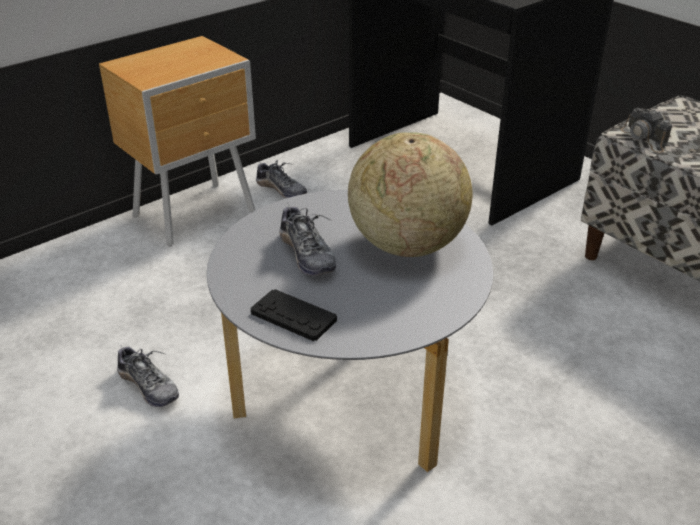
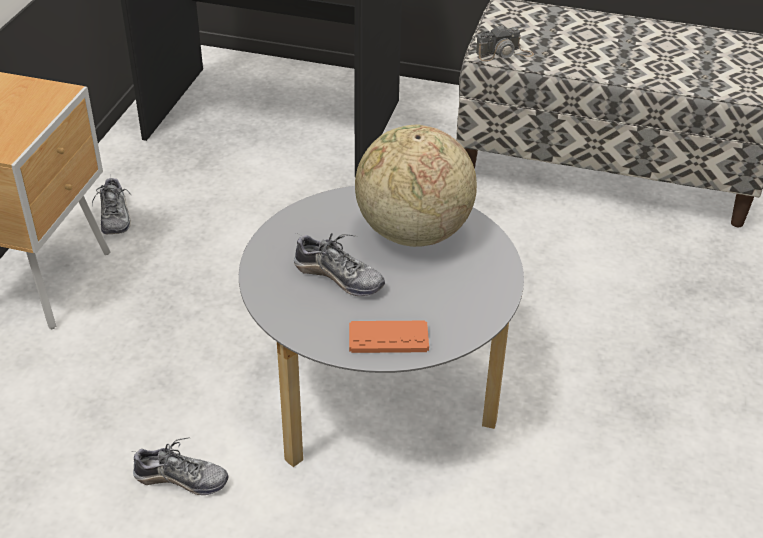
camera: 35 degrees left, 5 degrees up
(281, 189) = (115, 217): shoe -> shoe turned 75 degrees clockwise
(293, 316) = (388, 338): black game controller -> orange game controller
(645, 138) = (504, 53): camera -> camera turned 45 degrees counterclockwise

